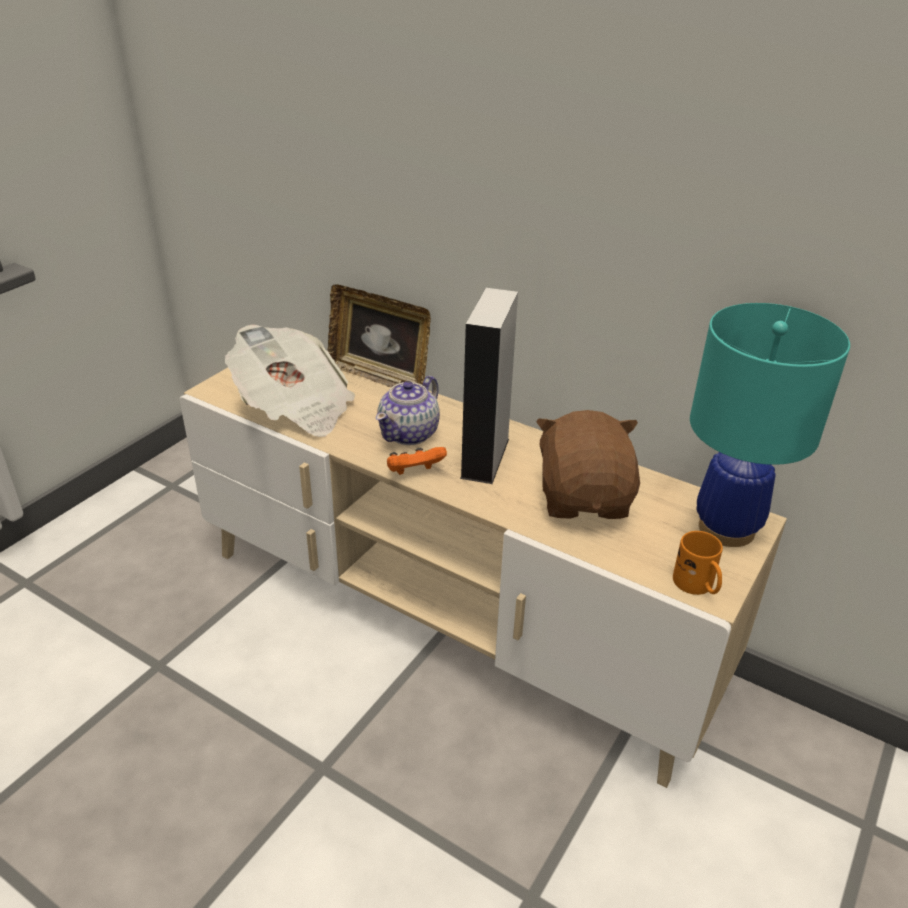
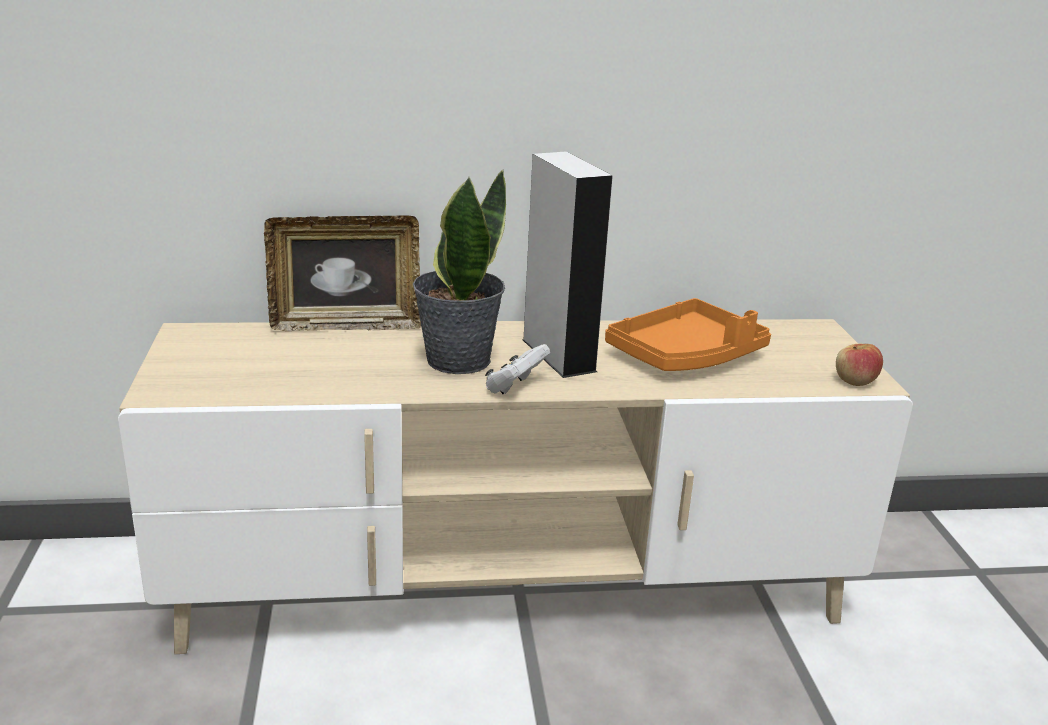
camera: 40 degrees left, 10 degrees down
(295, 407) = (294, 377): newspaper -> none
(410, 433) = (457, 360): teapot -> potted plant
(414, 472) = (515, 388): orange game controller -> white game controller
(584, 499) = (686, 355): brown plush toy -> orange tray
(698, 586) = (855, 381): orange mug -> apple
(727, 528) = (811, 338): turquoise table lamp -> none

